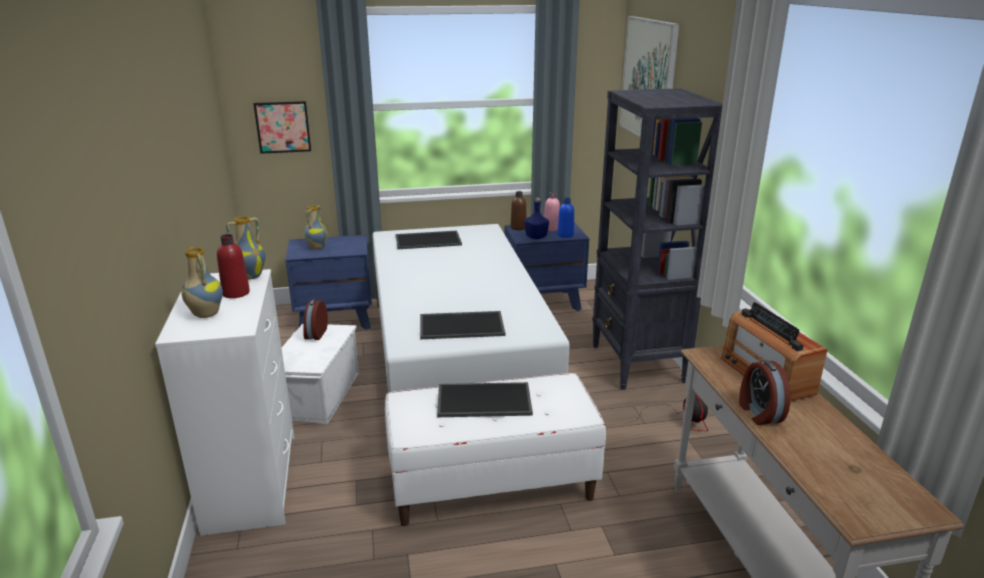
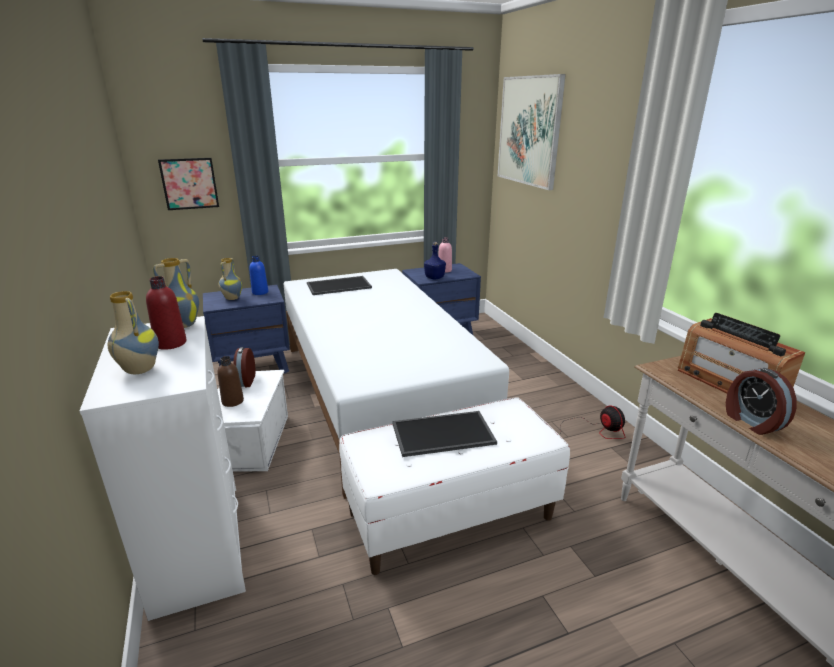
camera: 10 degrees left, 0 degrees up
(462, 325) = (401, 360): tray -> none
(518, 228) = (415, 271): brown bottle -> brown bottle (232, 401)
(565, 235) = (459, 274): blue bottle -> blue bottle (260, 292)
(638, 364) = (540, 383): black bookcase -> none

